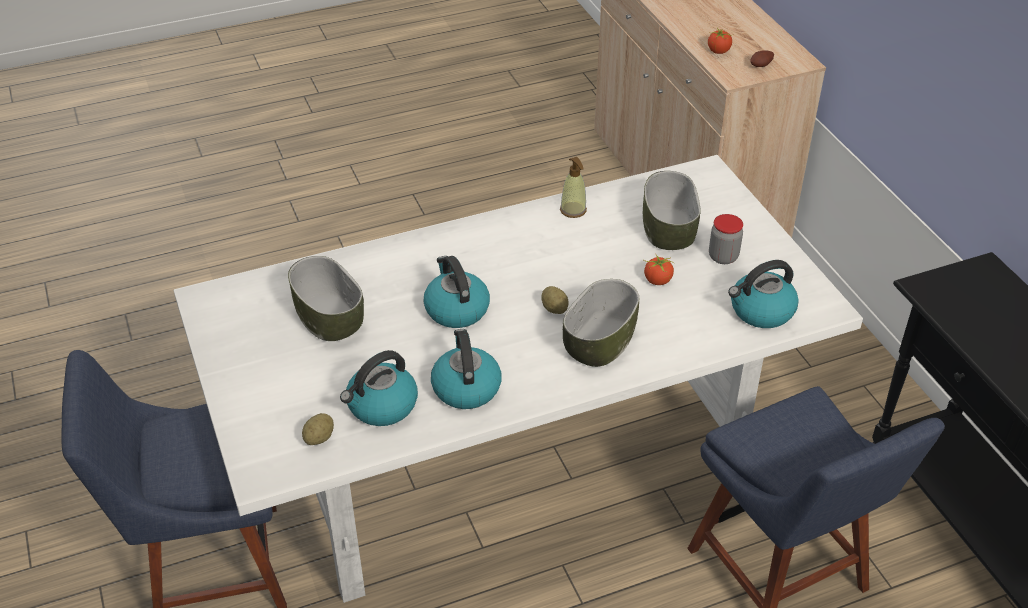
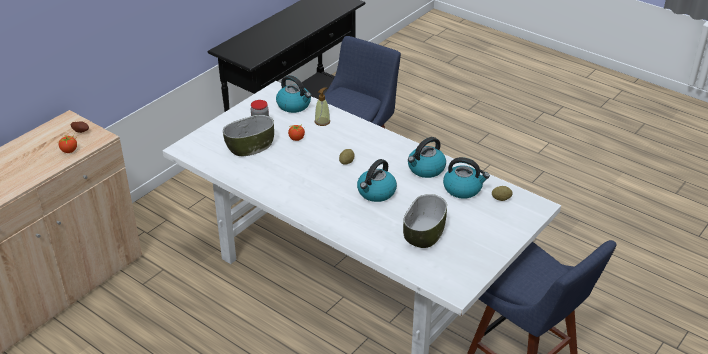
camera: 120 degrees left, 5 degrees down
(573, 210) = (257, 183): soap dispenser -> soap dispenser (322, 121)
(599, 341) = (357, 142): bowl -> none

